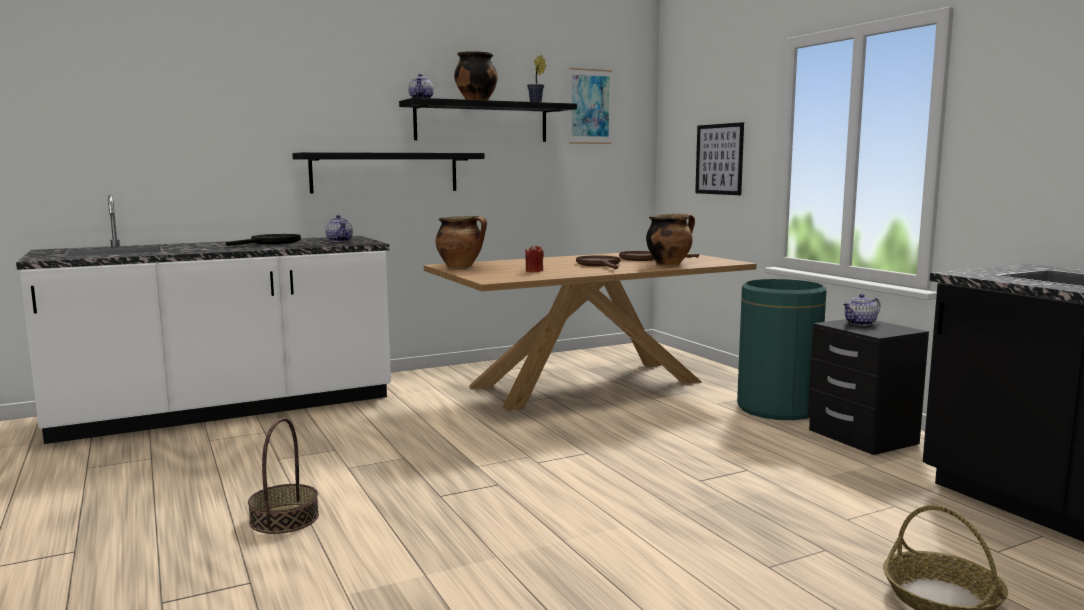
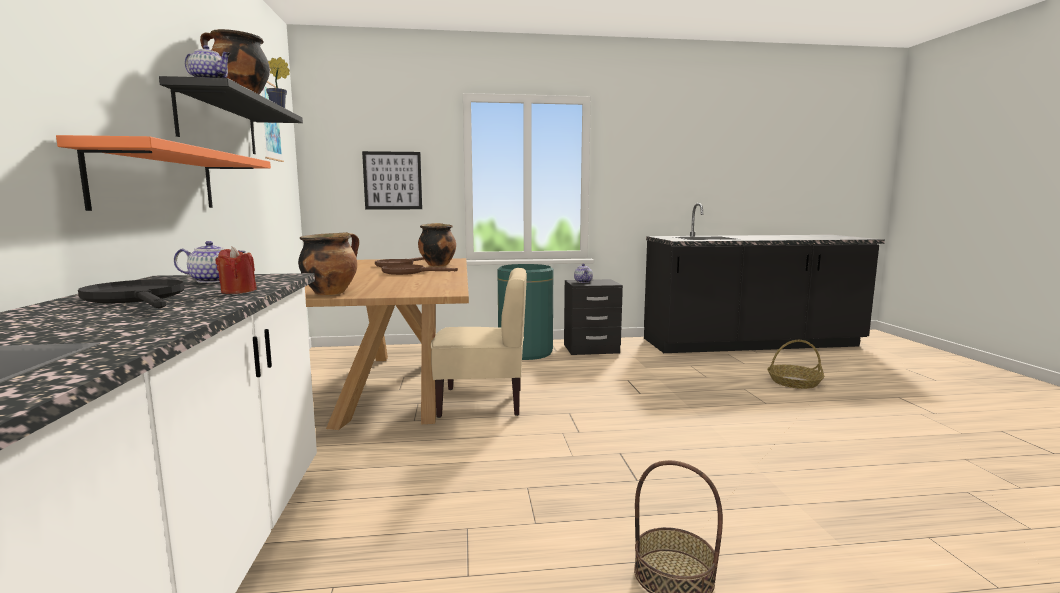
camera: 70 degrees left, 0 degrees up
(385, 172) = (157, 180): black shelf -> orange shelf
(534, 271) = (413, 283): red candle -> red candle (238, 291)
(576, 417) = (482, 402): none -> beige chair

